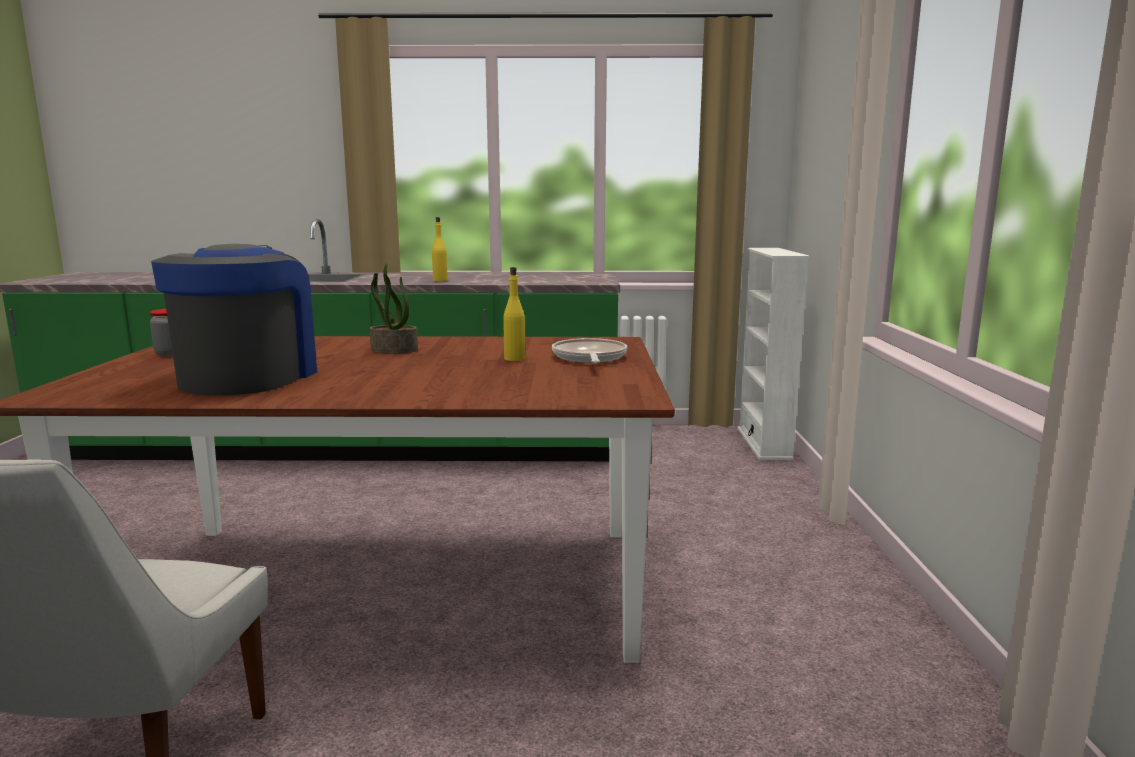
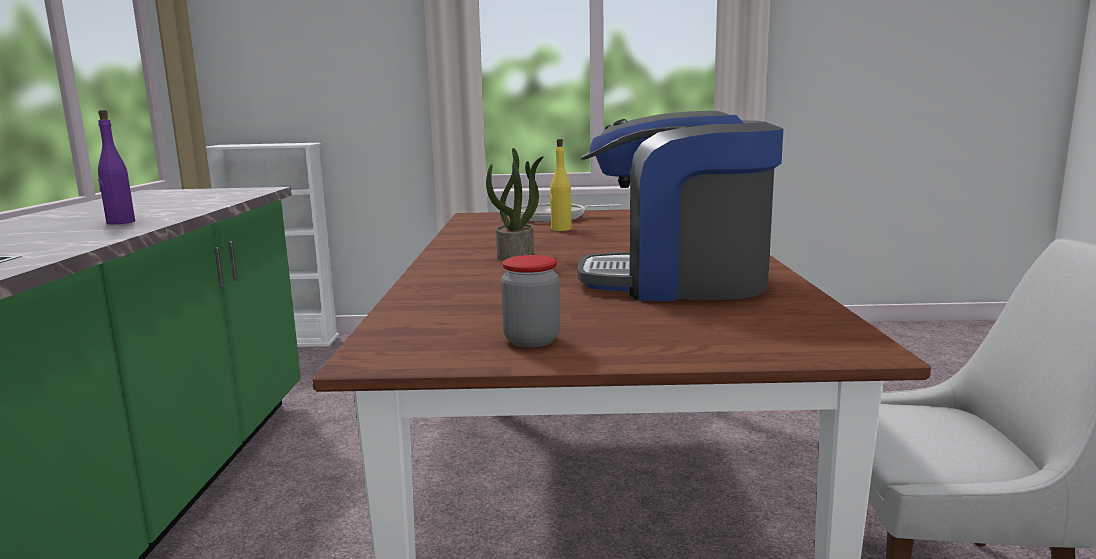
camera: 90 degrees left, 0 degrees up
(440, 280) = (120, 222): yellow bottle -> purple bottle

